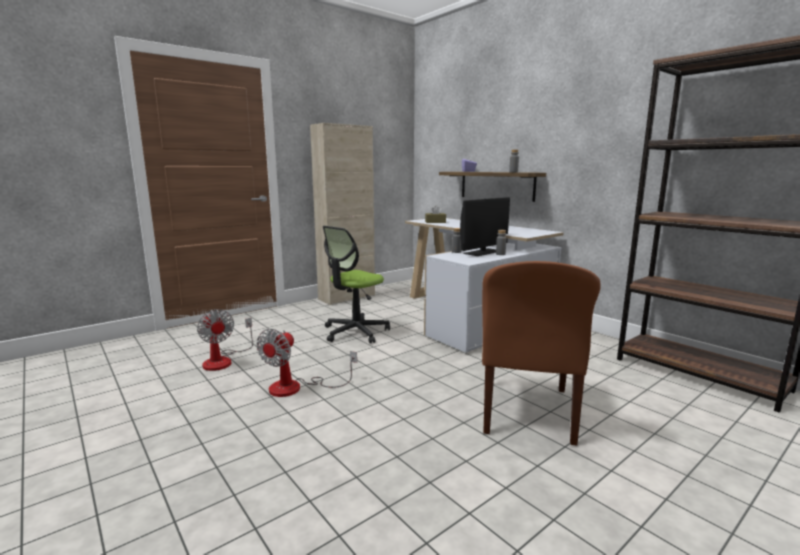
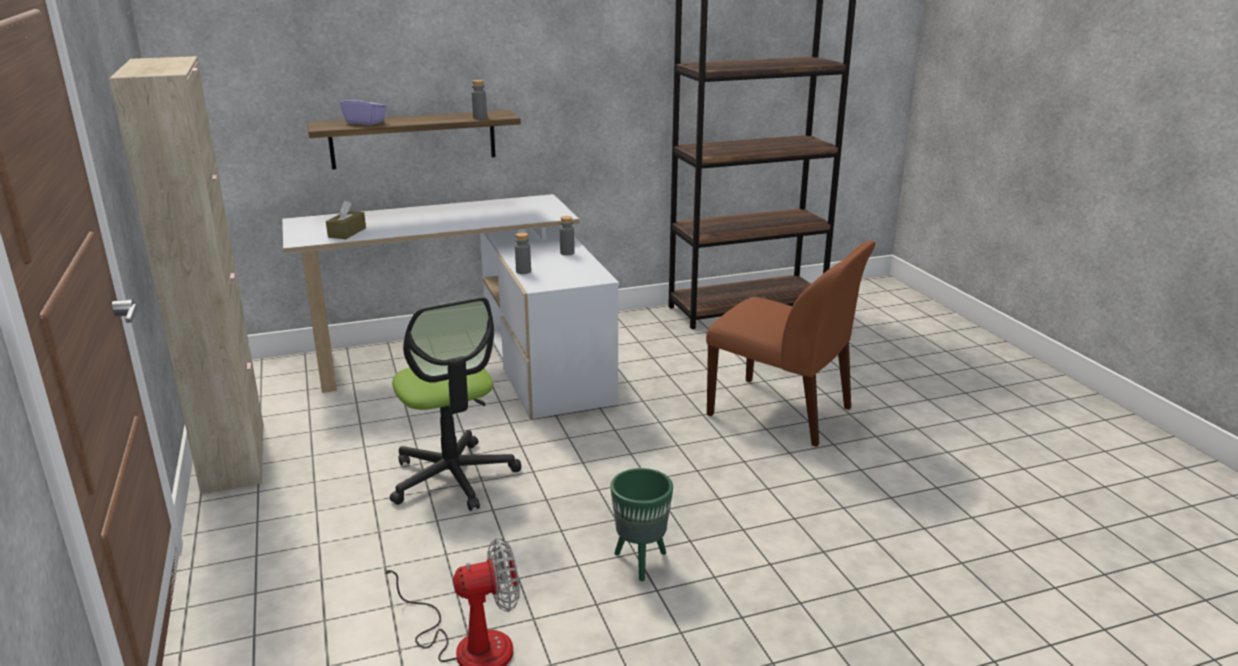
camera: 70 degrees left, 10 degrees up
(297, 387) = (640, 562): fan -> green planter
(483, 252) = (542, 258): monitor -> none

